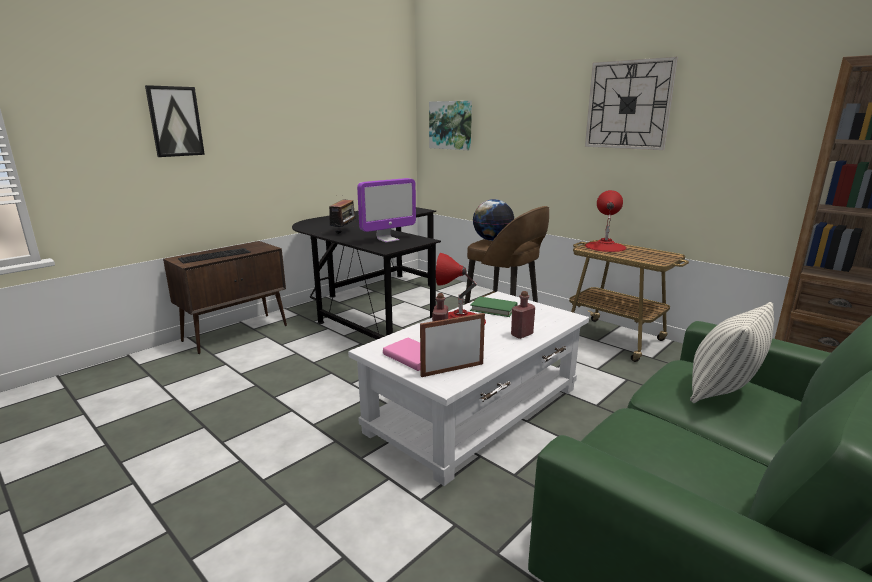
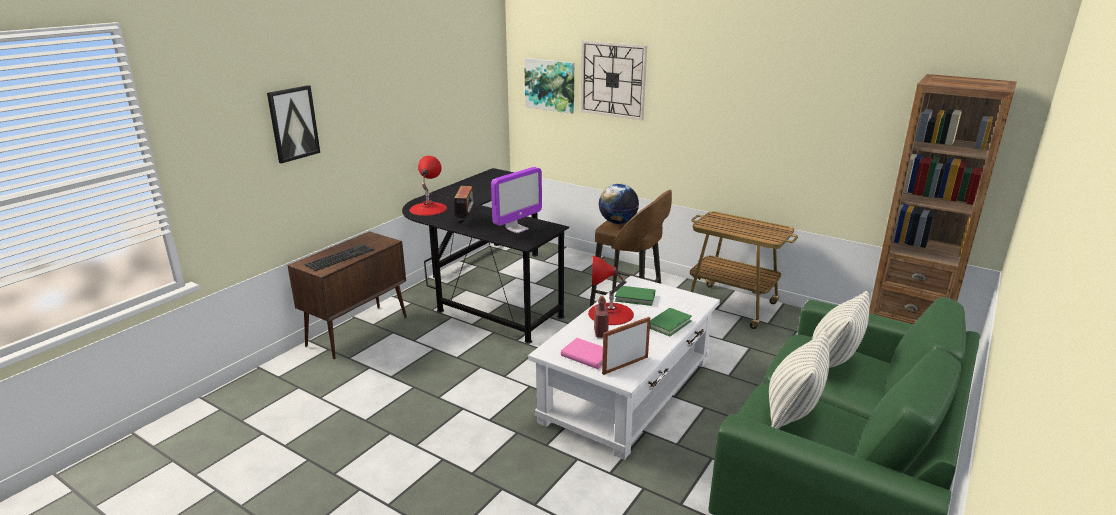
camera: 10 degrees left, 5 degrees up
(522, 334) = (669, 324): red bottle -> green book
(605, 246) = (721, 221): red table lamp -> red table lamp (428, 209)
(628, 105) = (739, 86): wall clock -> wall clock (613, 80)
(656, 444) = (792, 412): none -> pillow

